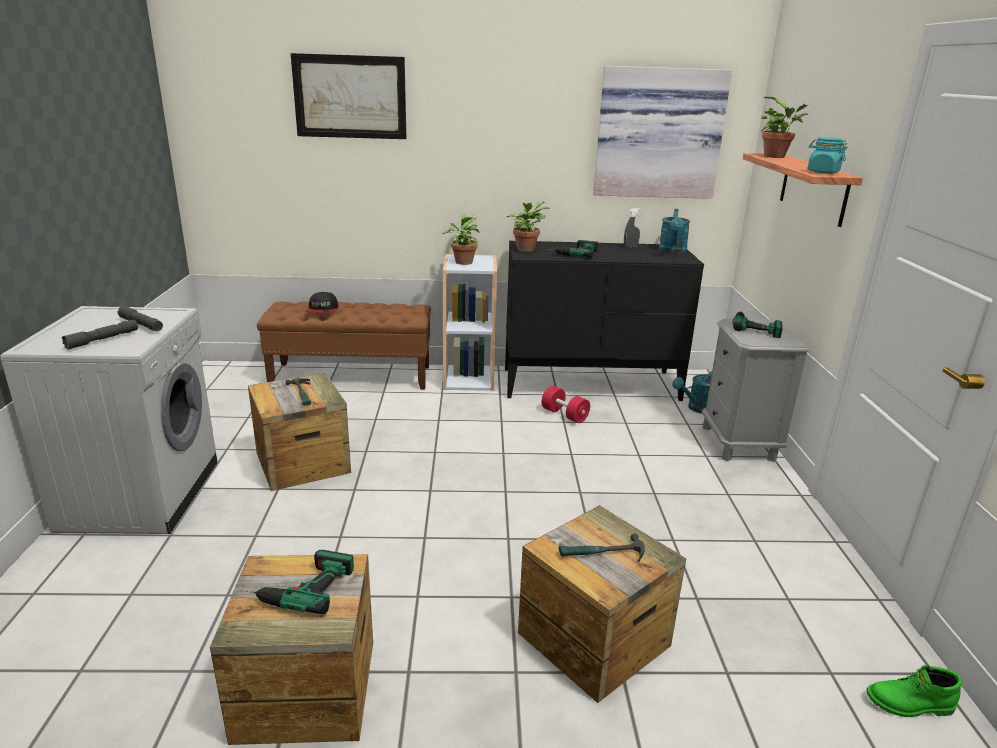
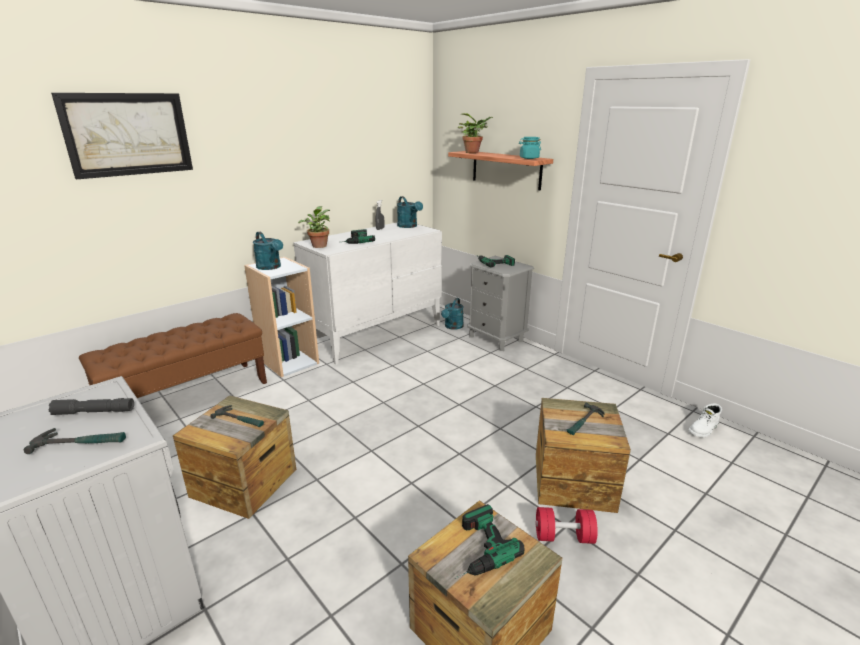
camera: 40 degrees left, 0 degrees up
(102, 339) = (81, 443): grey flashlight -> hammer
(323, 310) = (150, 345): cap -> none
(463, 262) = (271, 267): potted plant -> turquoise watering can
(564, 415) = (387, 361): red dumbbell -> red dumbbell (564, 536)
(590, 384) = (376, 335): black cabinet -> white cabinet
(658, 133) = (379, 144): picture -> none
(909, 705) = (703, 429): green boot -> white boot

